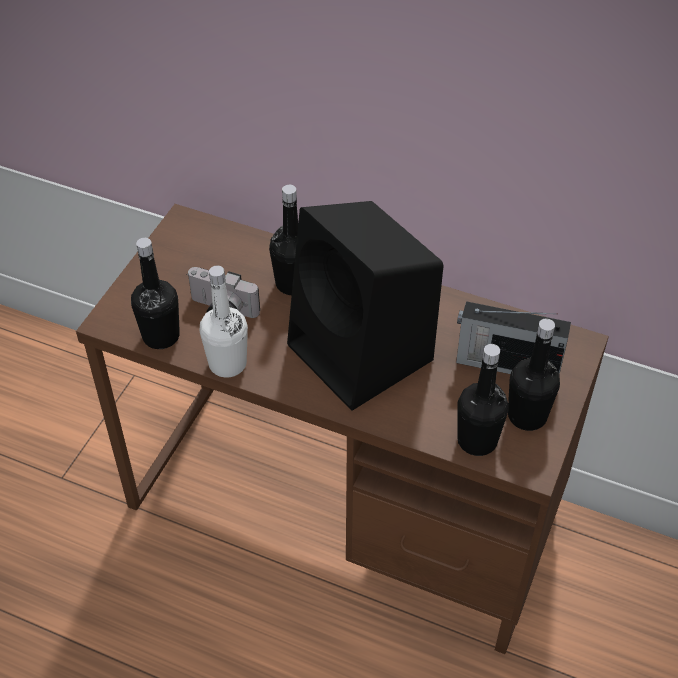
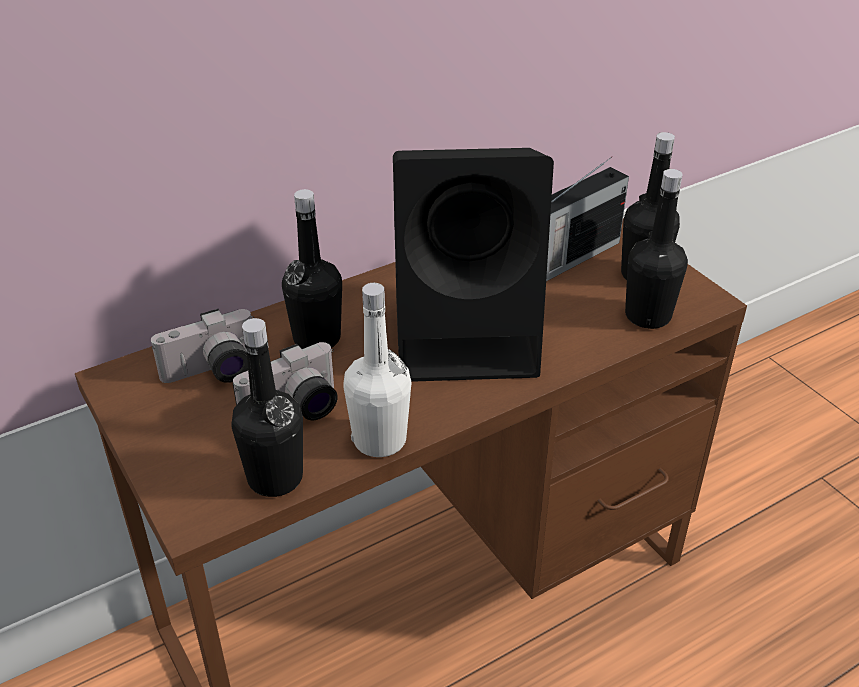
camera: 55 degrees left, 10 degrees down
(222, 258) = (213, 373): none -> camera

